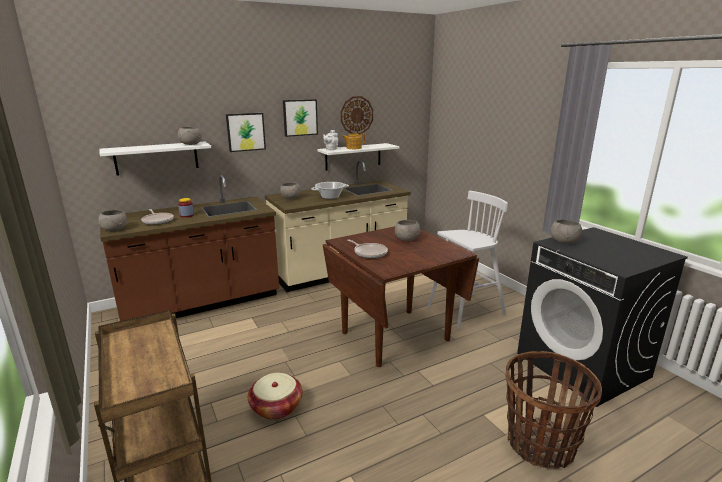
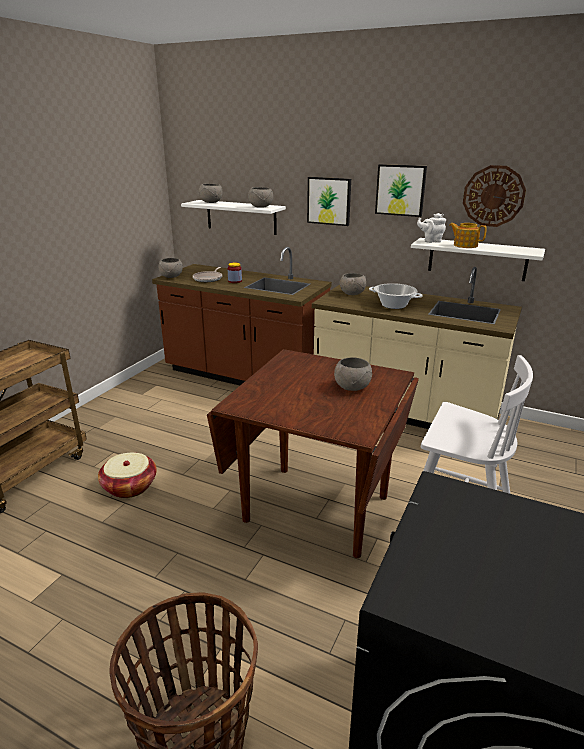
camera: 55 degrees right, 5 degrees up
(369, 253) = (276, 380): frying pan -> none
(564, 242) = (469, 502): grey bowl -> grey bowl (211, 202)

